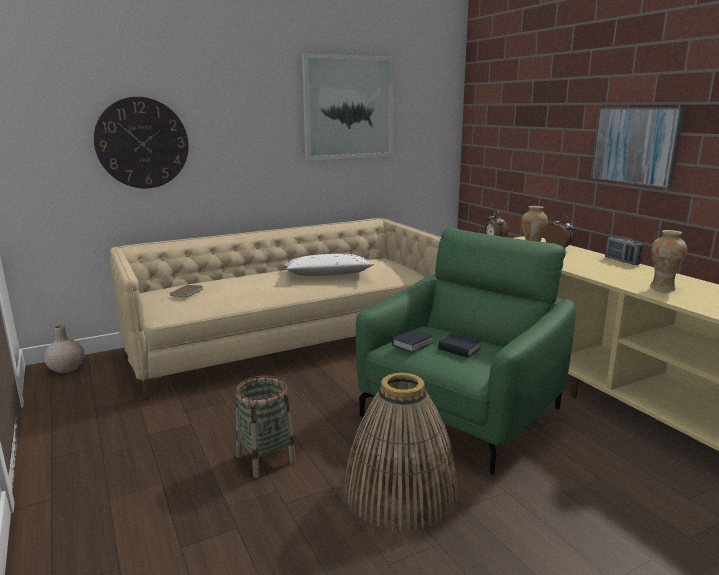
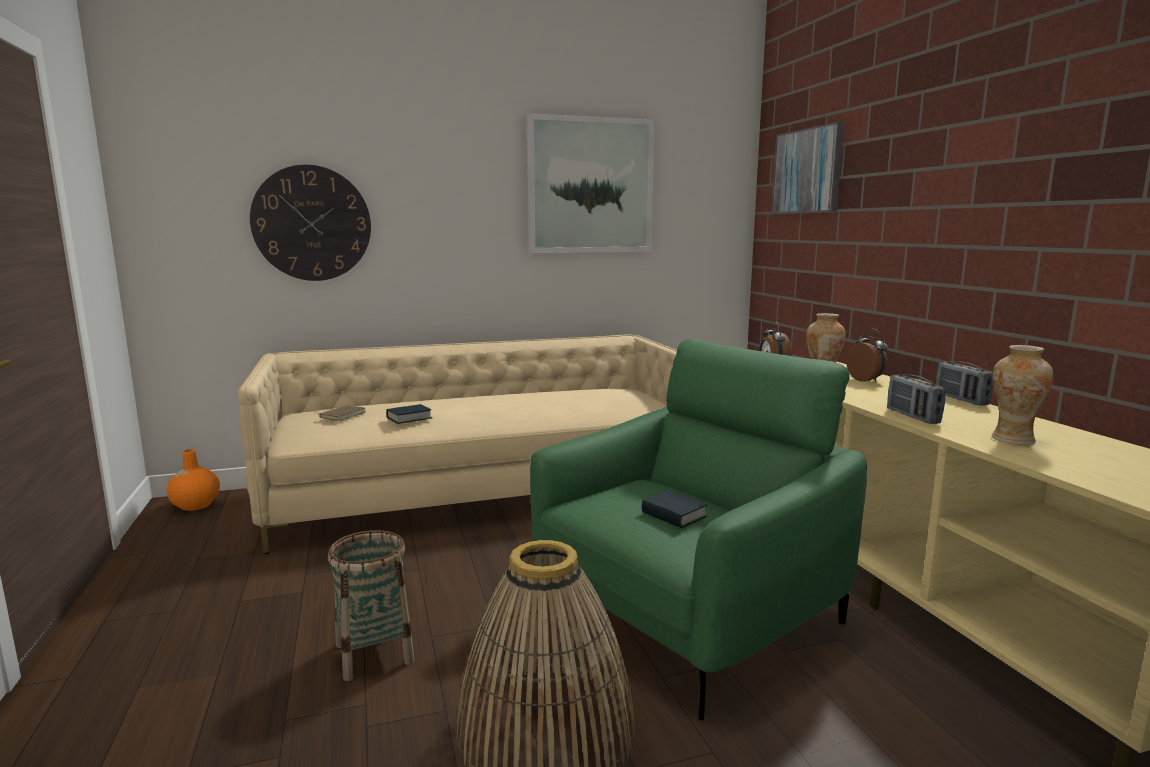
camera: 10 degrees right, 5 degrees down
(66, 368) = (195, 505): beige vase -> orange vase
(328, 275) = (539, 404): white pillow -> none
(412, 344) = (607, 503): book -> book (409, 418)
(599, 275) = (912, 416): none -> radio
(635, 145) = (987, 225): picture -> picture (807, 171)

